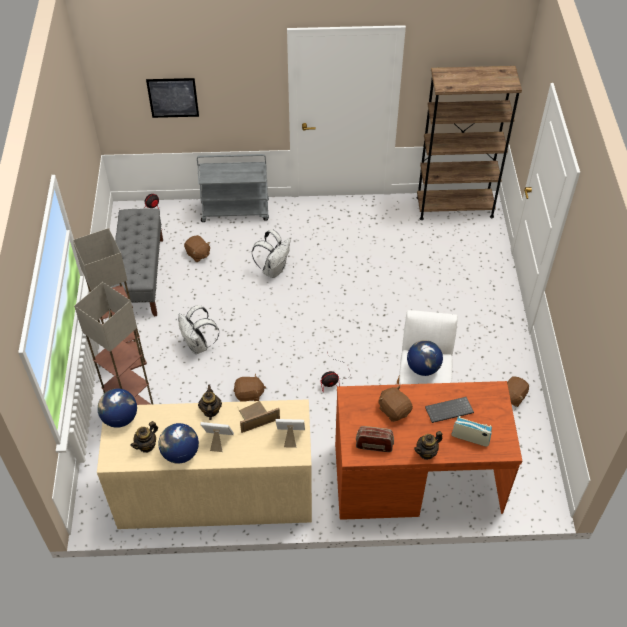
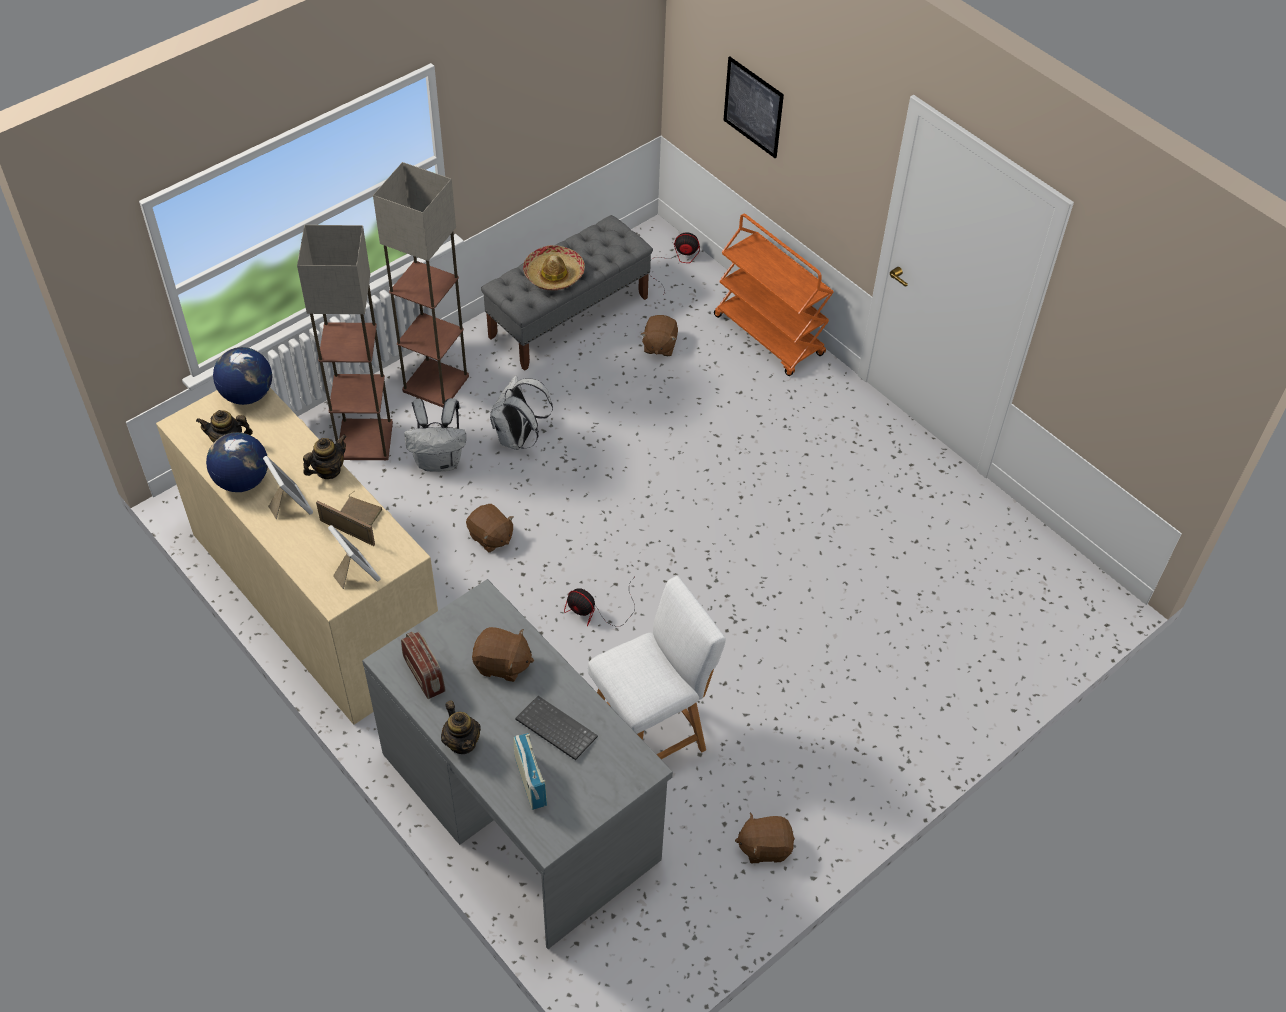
camera: 50 degrees right, 0 degrees up
(136, 255) = (554, 274): none -> hat
(236, 211) = (769, 336): grey cart -> orange cart
(273, 269) = (714, 435): white backpack -> white backpack (439, 461)
(394, 410) = (502, 664): brown plush toy -> brown plush toy turned 90 degrees clockwise
(416, 477) = (520, 804): brown desk -> grey desk
(423, 368) = (635, 670): globe -> none
(427, 452) = (462, 742): teapot -> teapot turned 135 degrees counterclockwise
(454, 207) = (1048, 568): brown bookcase -> none

